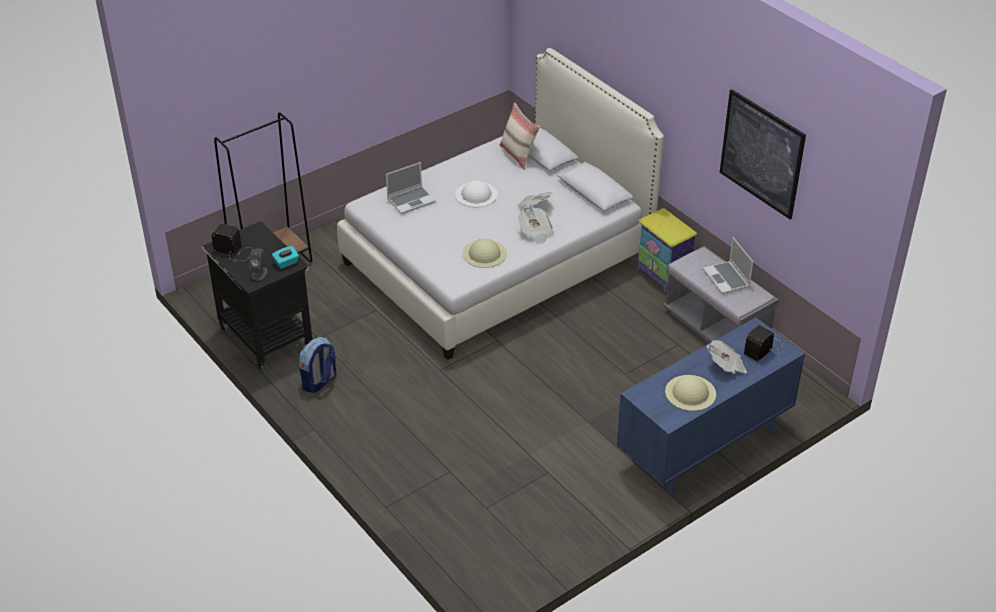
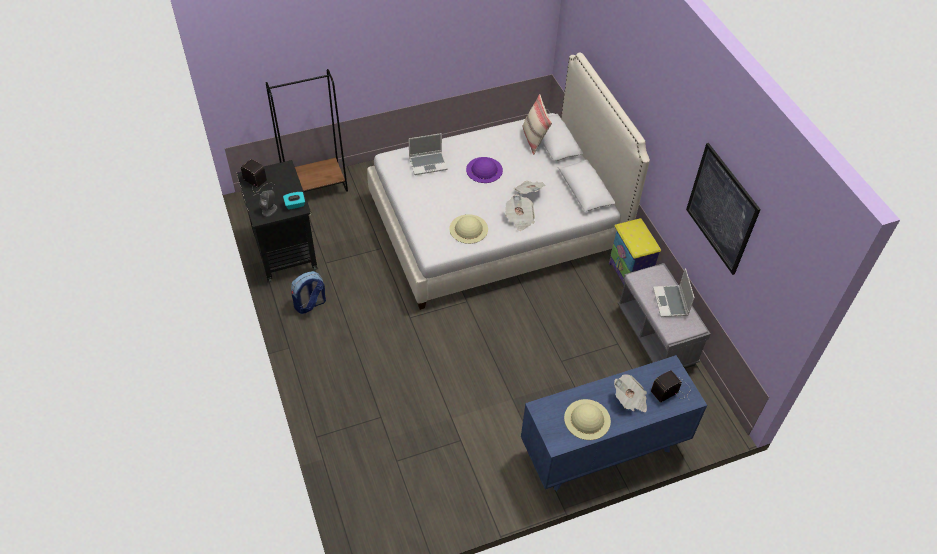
camera: 15 degrees right, 10 degrees up
(476, 194) = (484, 170): white hat -> purple hat

